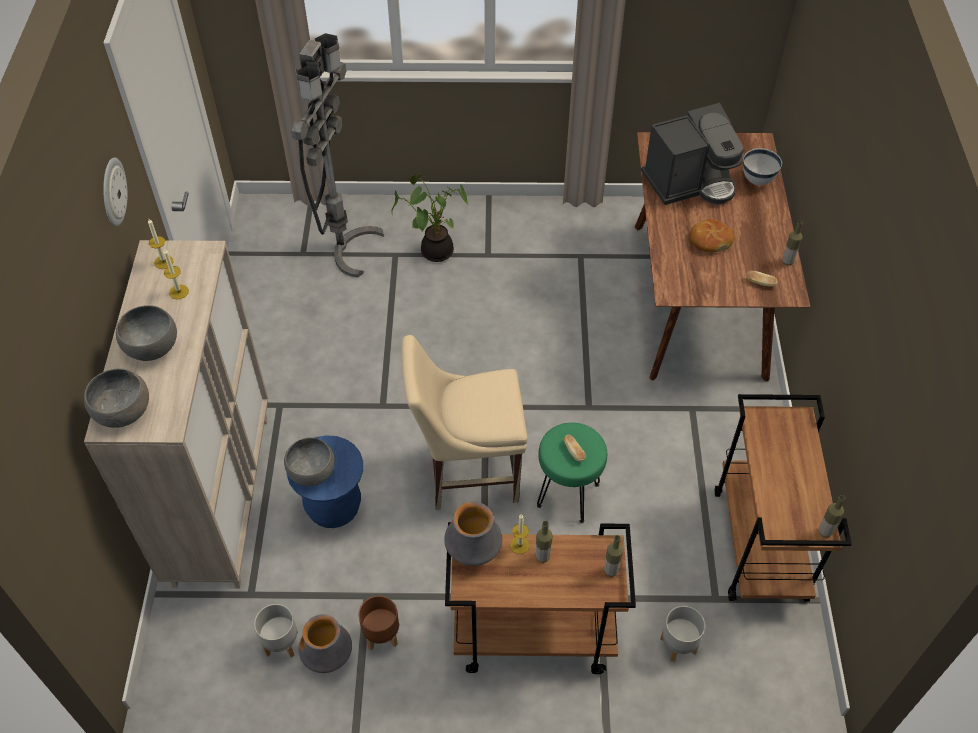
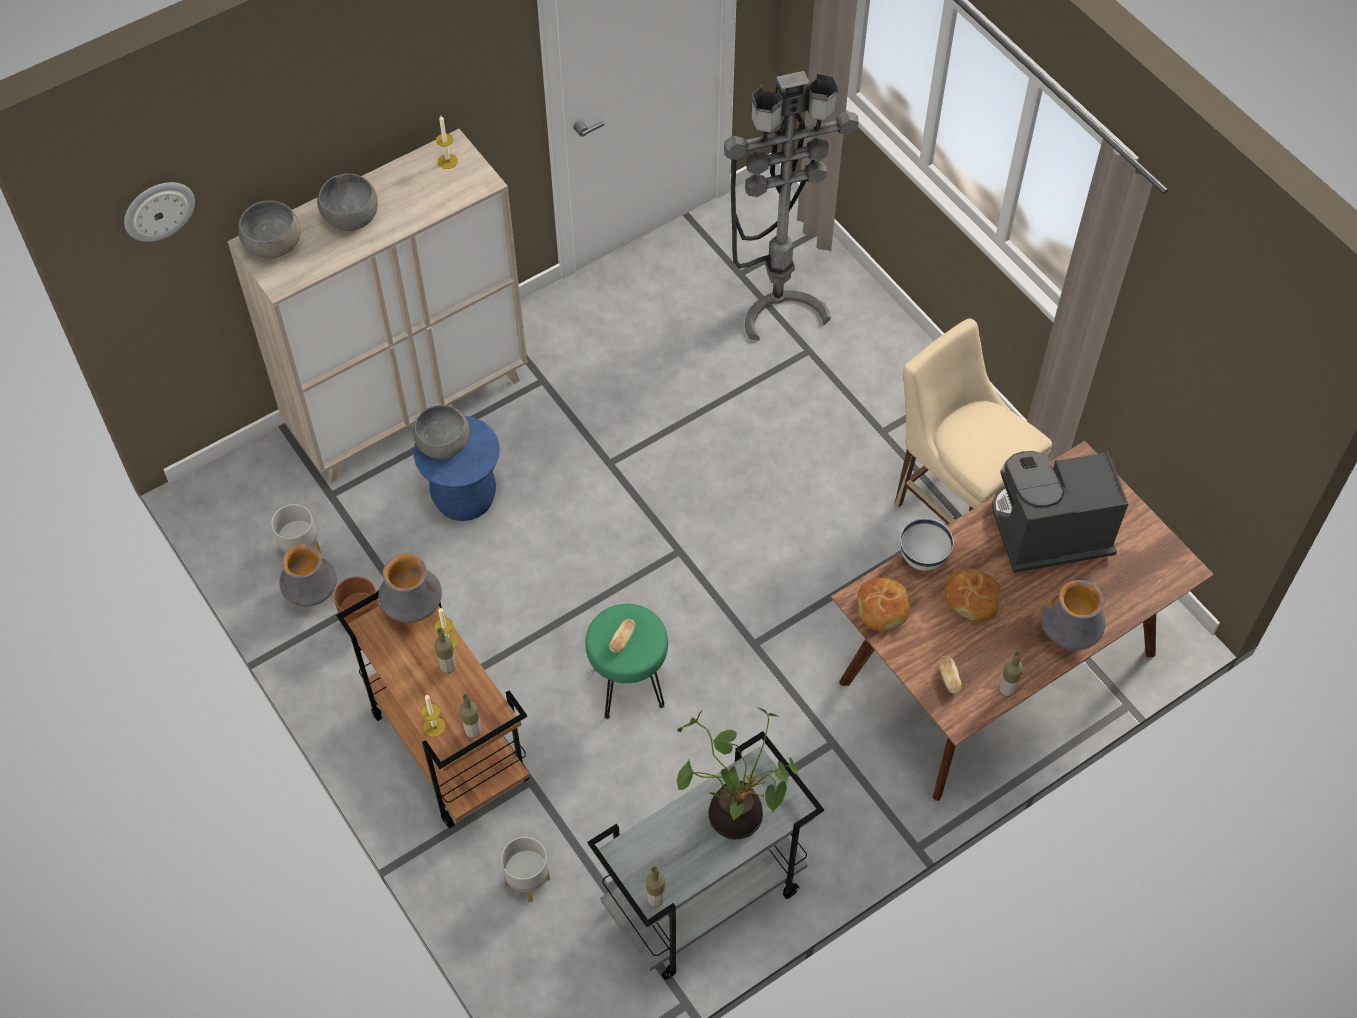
camera: 55 degrees right, 5 degrees up
(113, 192) = (449, 71): wall clock -> wall clock (158, 210)
(179, 292) = (423, 194): candle -> candle (434, 727)
(435, 250) = (846, 381): potted plant -> potted plant (736, 811)
(467, 472) = (587, 583): beige chair -> beige chair (955, 504)
(685, 285) = (883, 608): none -> bread
(690, 183) = (1047, 533): coffee machine -> coffee machine turned 135 degrees clockwise
(757, 181) = (1113, 598): white bowl -> white bowl (922, 559)
(761, 545) = (703, 900): brown cart -> grey cart
(769, 214) = (1067, 636): none -> vase

